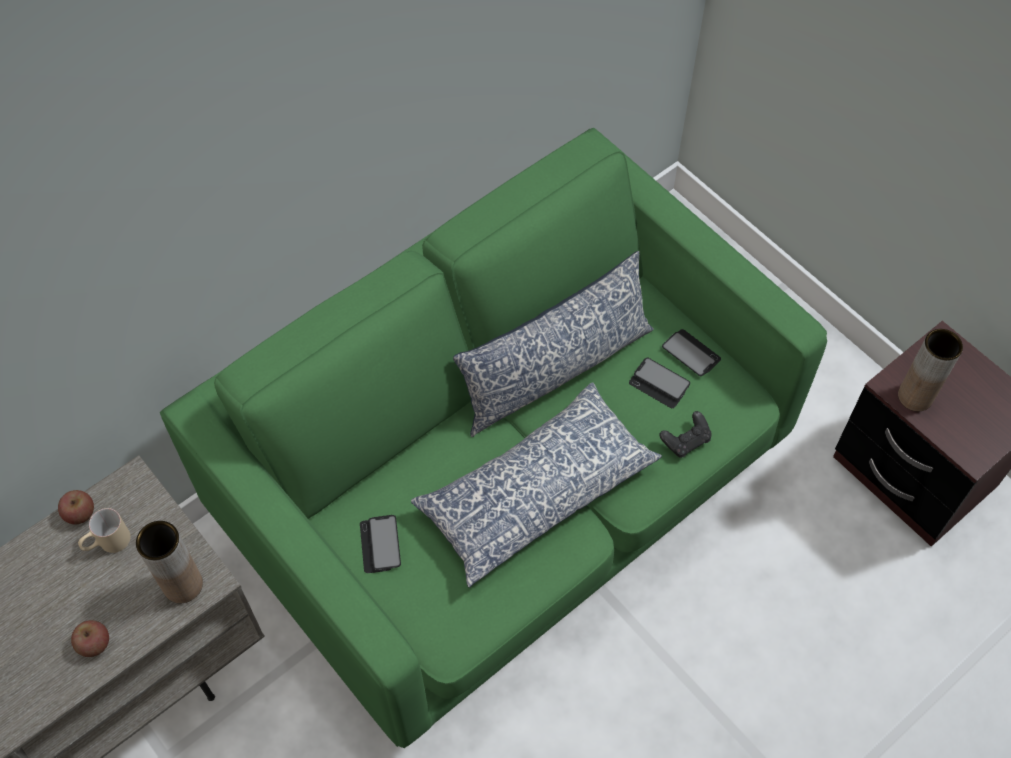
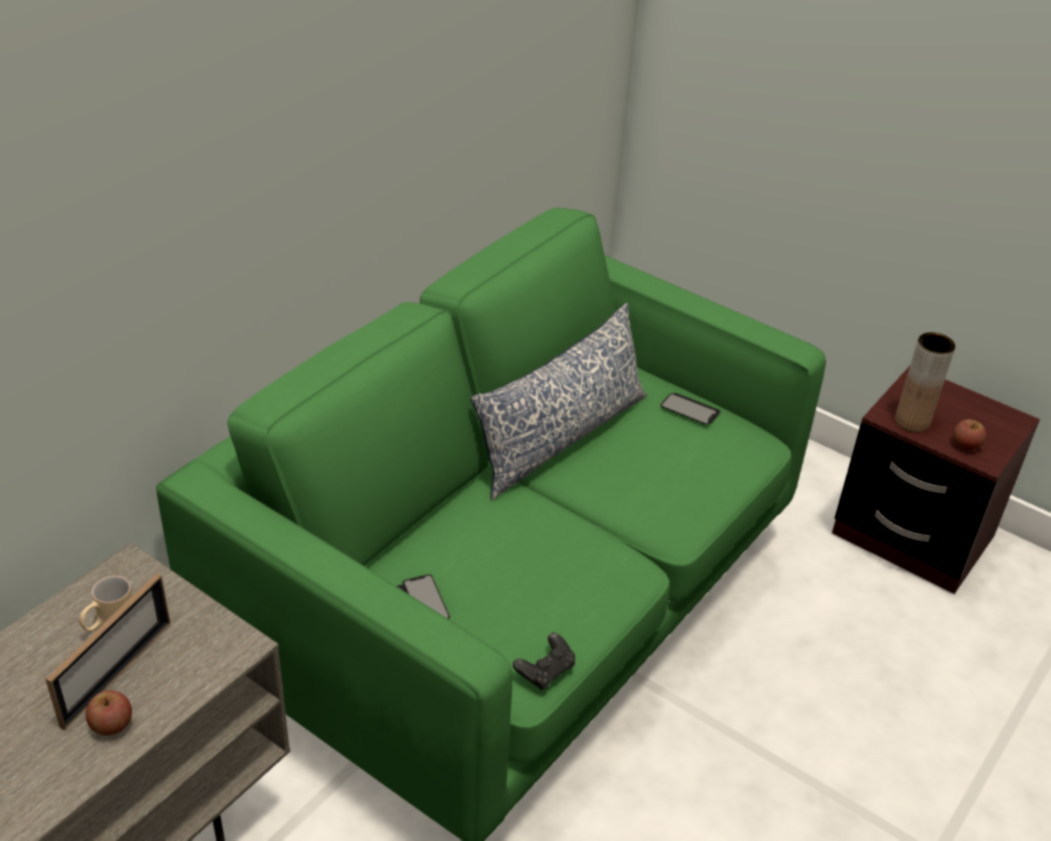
camera: 15 degrees left, 20 degrees down
(80, 513) = (70, 603): apple -> apple (965, 445)
(106, 593) = (117, 673): none -> picture frame
(183, 585) = (210, 653): brown vase -> none
(534, 491) = (572, 538): pillow -> none
(659, 384) = (668, 436): phone -> none
(685, 440) = (711, 478): black game controller -> black game controller (545, 671)

